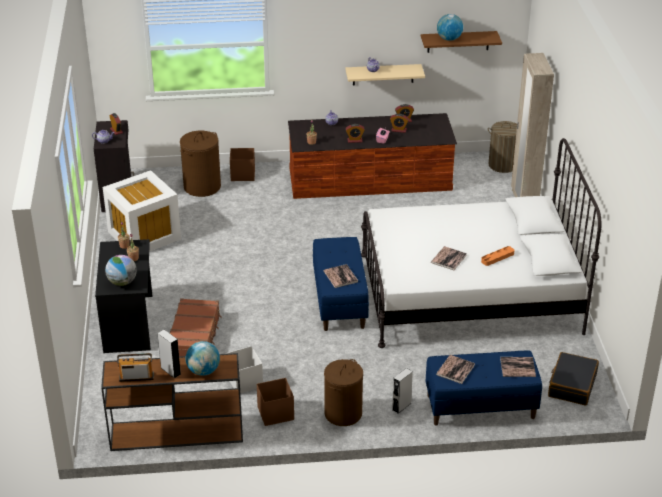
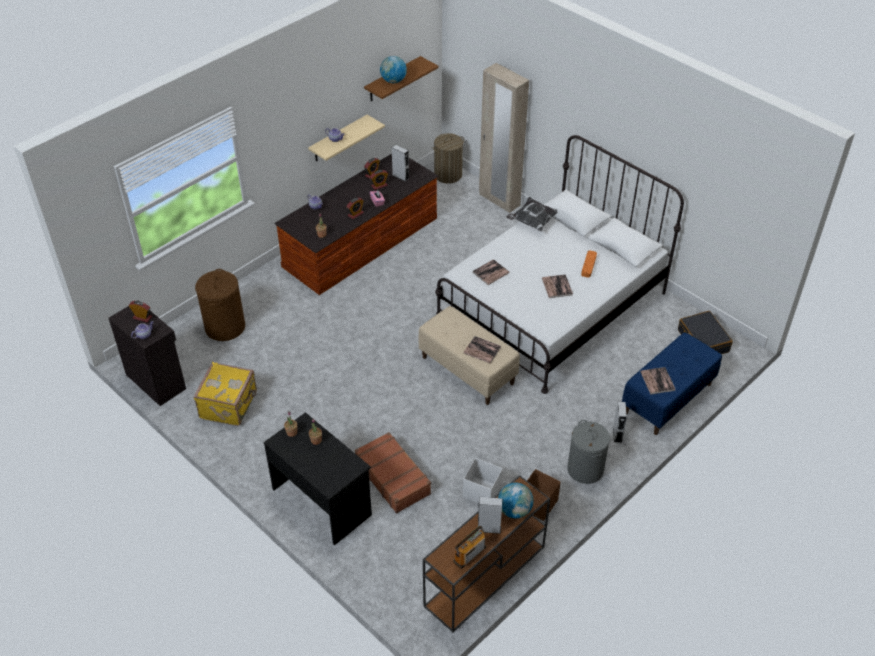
camera: 40 degrees left, 10 degrees up
(122, 282) = (336, 470): globe -> none
(144, 234) = (229, 405): white storage box -> yellow suitcase
(242, 175) = (247, 295): brown storage box -> none
(340, 301) = (468, 370): blue bench -> beige bench
(343, 413) = (585, 469): brown laundry basket -> grey laundry basket
(424, 131) = (400, 176): none -> grey speaker
(492, 207) = (532, 221): none -> pillow
(517, 367) = (693, 352): book -> book (490, 273)

